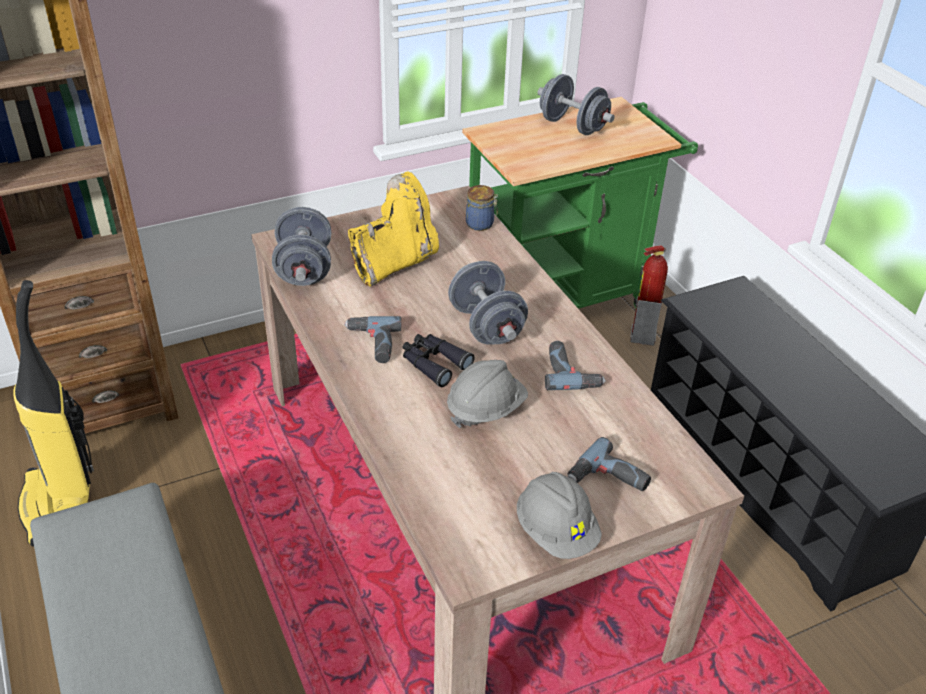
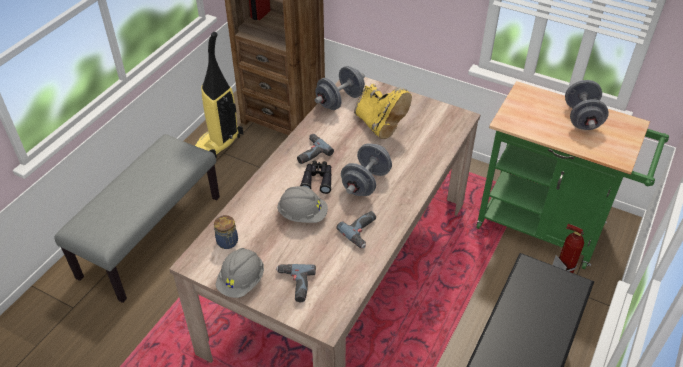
camera: 55 degrees right, 5 degrees up
(395, 263) = (379, 126): yellow boot -> yellow boot turned 45 degrees clockwise
(481, 224) = (450, 136): jar -> jar (228, 242)

